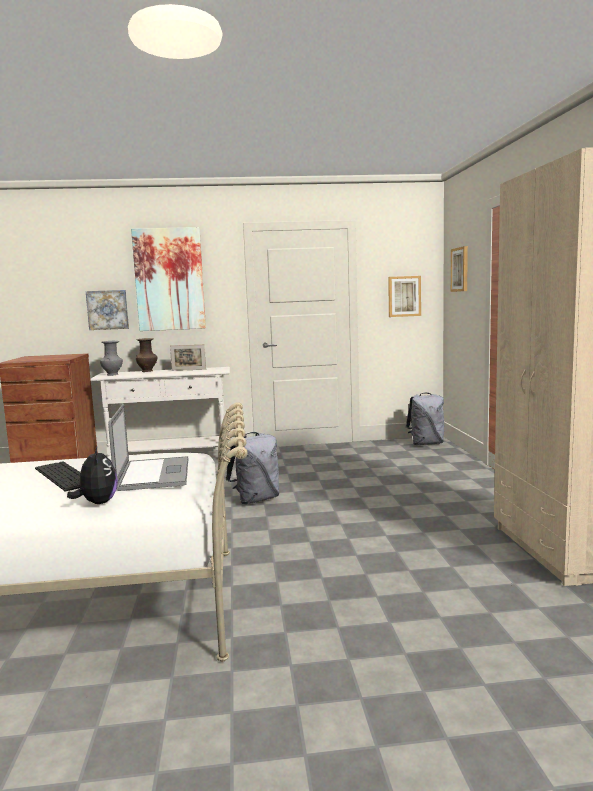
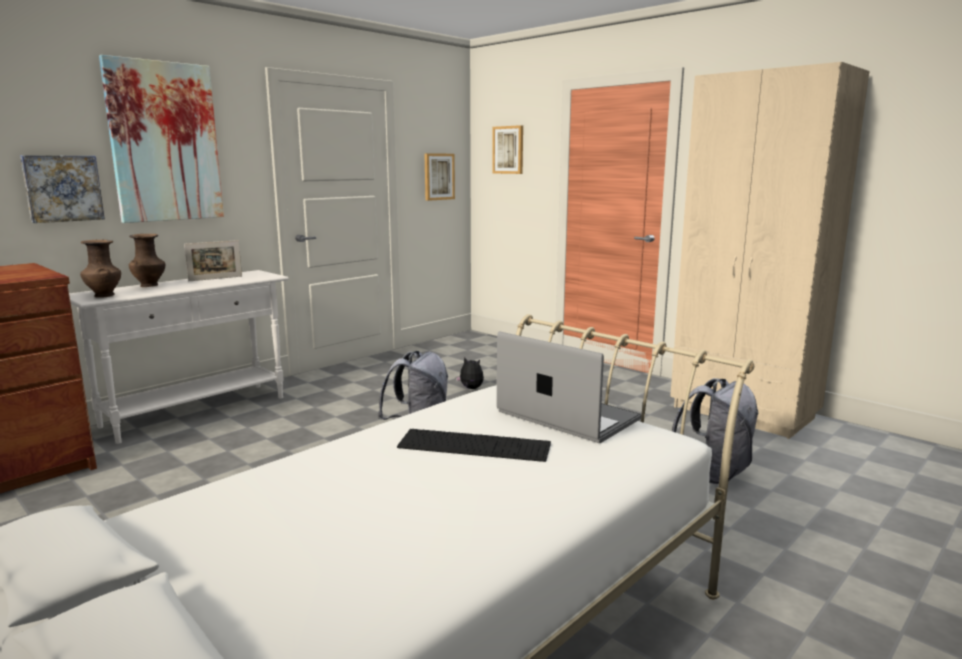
camera: 40 degrees left, 5 degrees up
(97, 503) = (622, 462): plush toy -> plush toy (470, 389)
(112, 374) = (104, 295): grey vase -> brown vase
(426, 444) = (472, 340): grey backpack -> grey backpack (713, 473)

